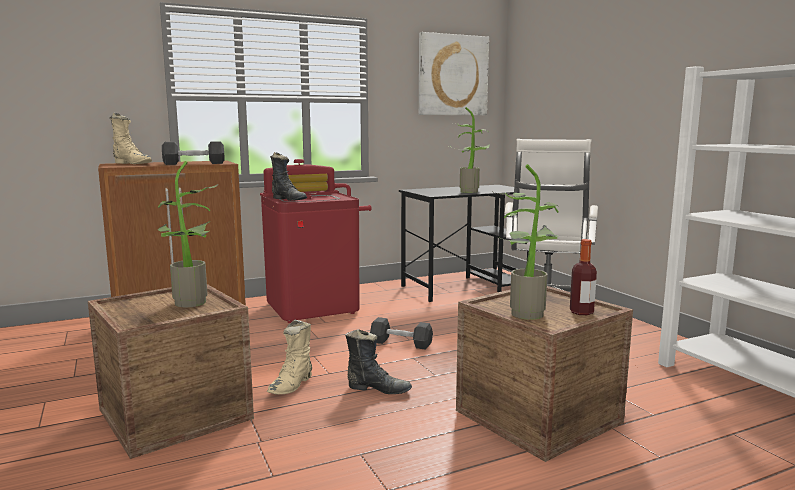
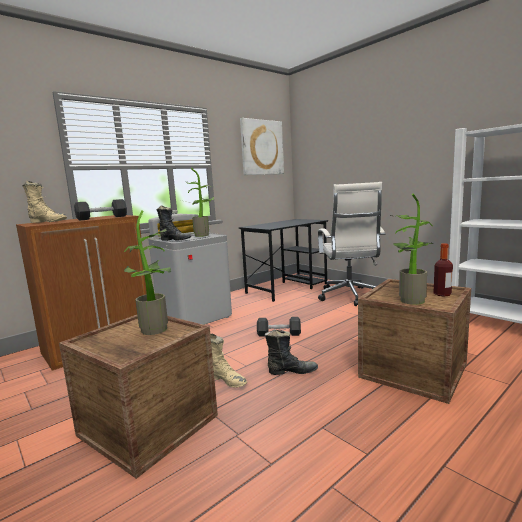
camera: 15 degrees left, 0 degrees up
(292, 385) = (226, 380): beige boot -> beige boot turned 60 degrees counterclockwise
(314, 308) = (196, 317): red washing machine -> grey washing machine
(470, 191) = (288, 224): potted plant -> potted plant (202, 235)

